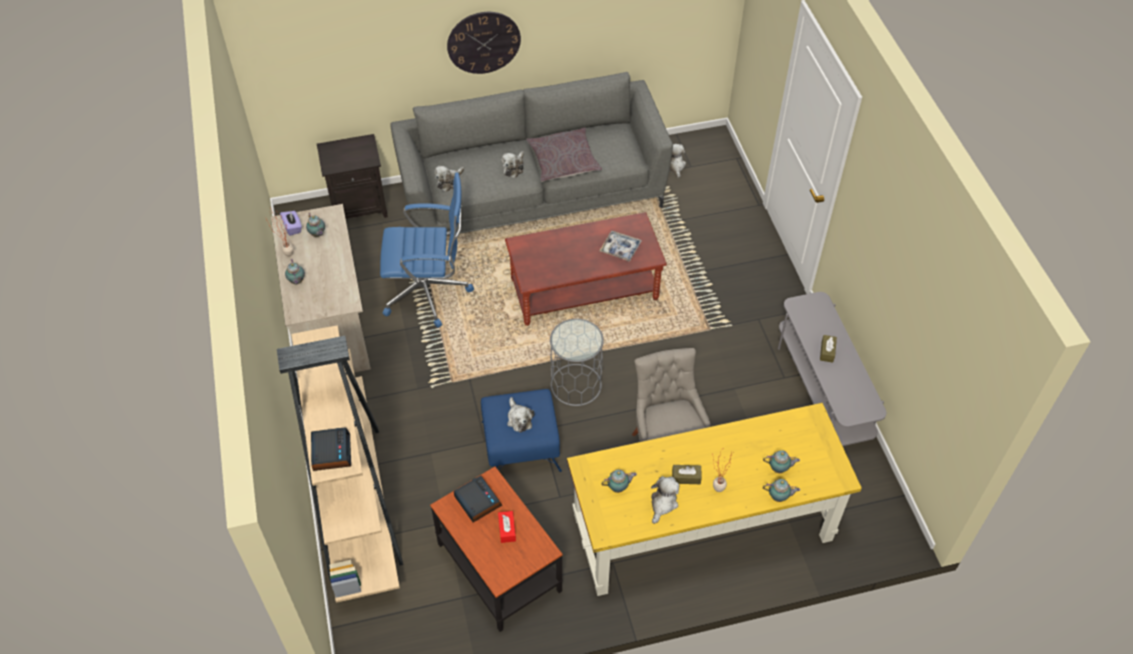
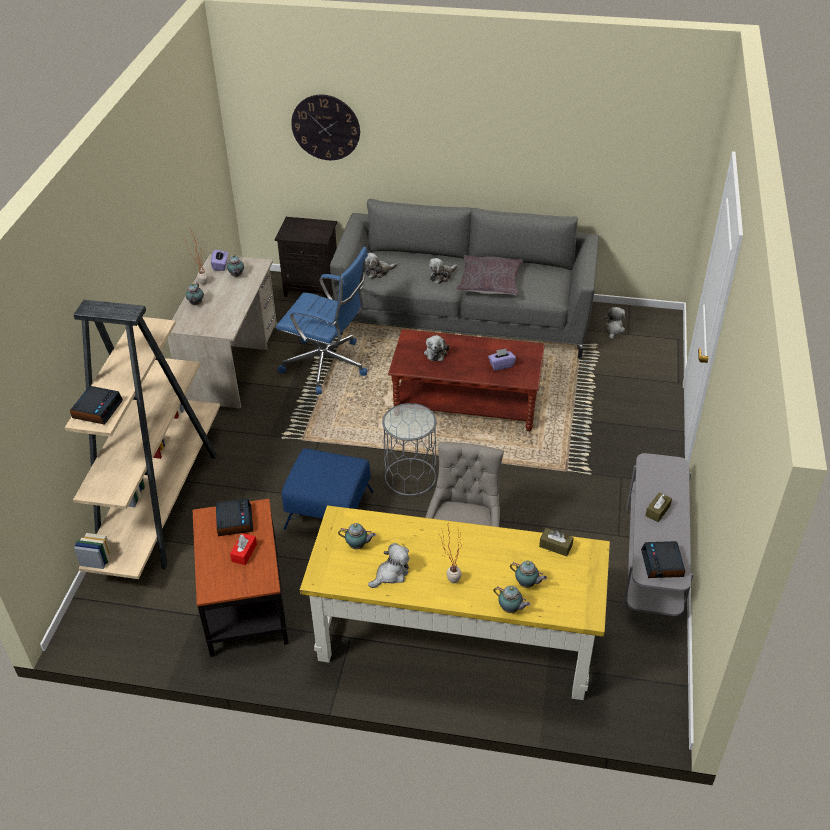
camera: 25 degrees right, 10 degrees down
(483, 42) = (445, 153): wall clock -> wall clock (325, 127)
(519, 419) = (323, 474): plush toy -> plush toy (435, 352)
(620, 249) = (501, 365): tray -> purple tissue box
(686, 477) = (428, 559): brown tissue box -> brown tissue box (555, 546)
(856, 401) = (662, 564): none -> alarm clock

